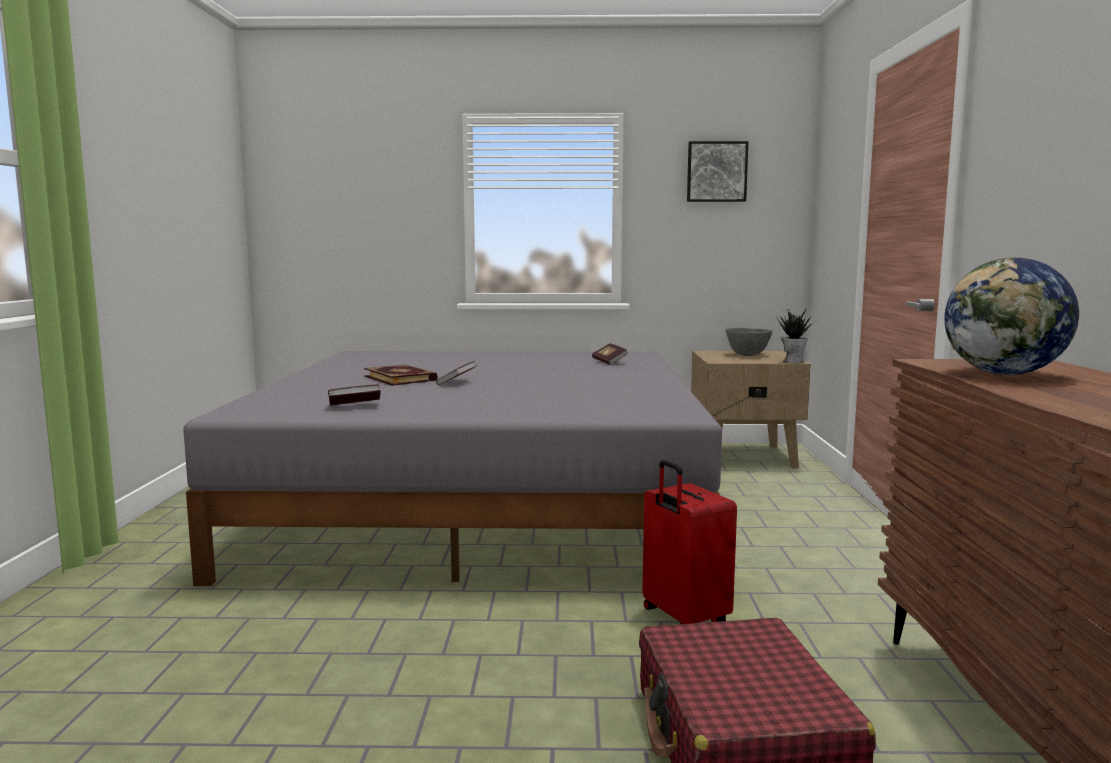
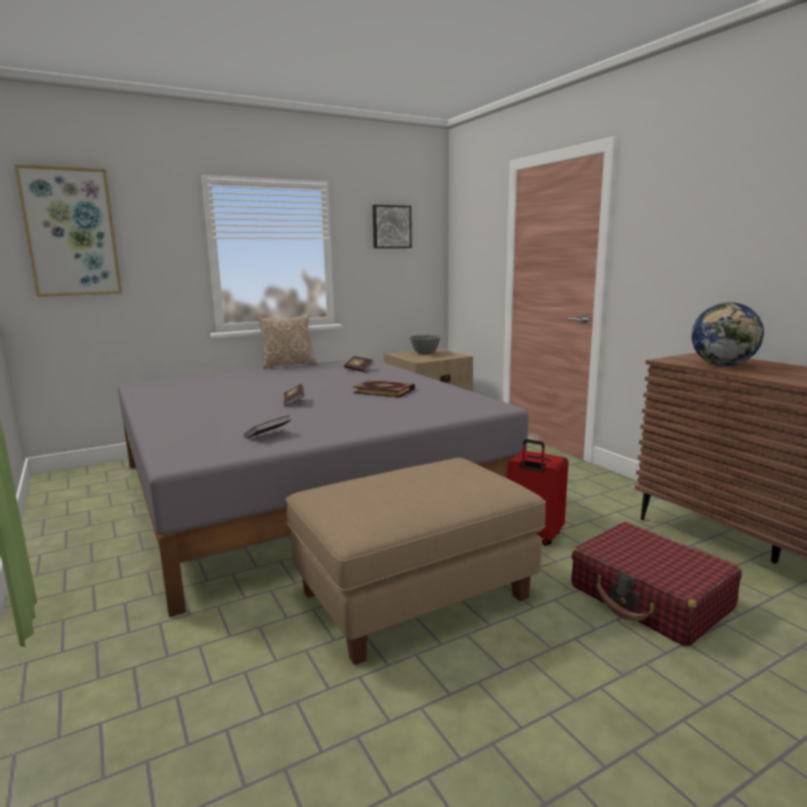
camera: 30 degrees left, 5 degrees up
(321, 183) = (71, 232): none -> picture
(401, 378) = (241, 404): book -> book (384, 391)
(437, 637) = (415, 594): none -> beige ottoman
(541, 350) = (288, 365): none -> pillow
(793, 361) = (460, 355): potted plant -> none

